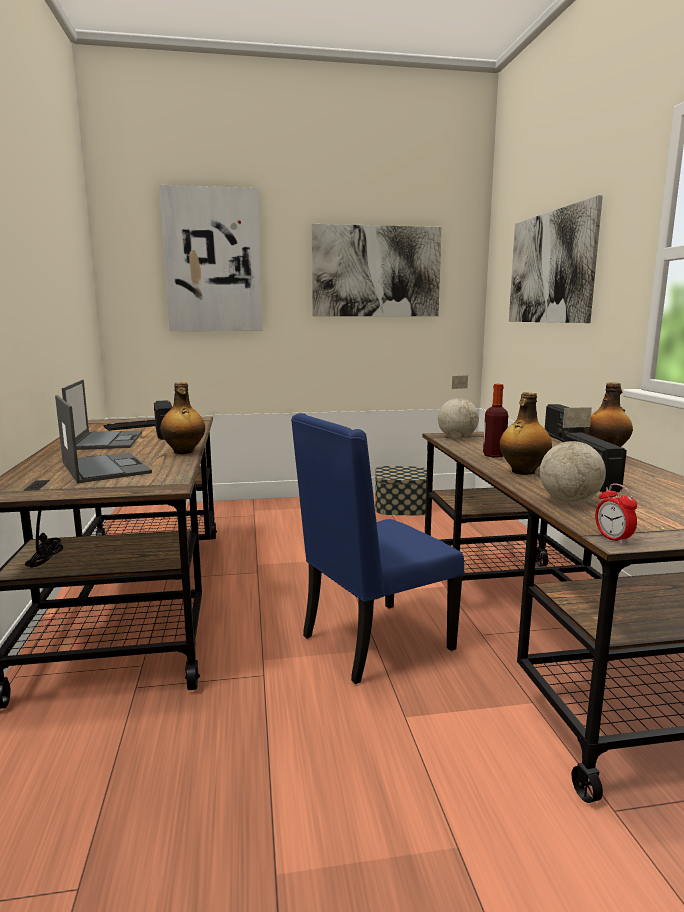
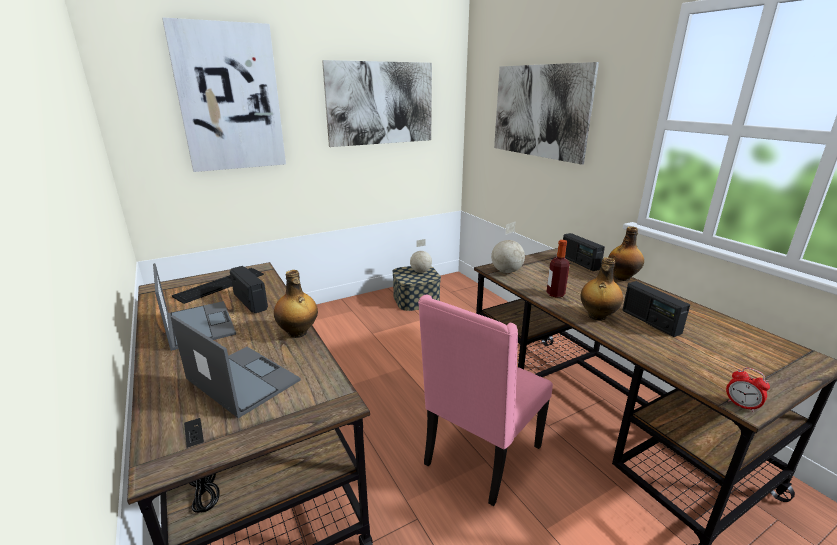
camera: 20 degrees left, 10 degrees up
(373, 643) = (480, 456): blue chair -> pink chair
(570, 501) = (666, 355): globe -> globe (421, 272)

